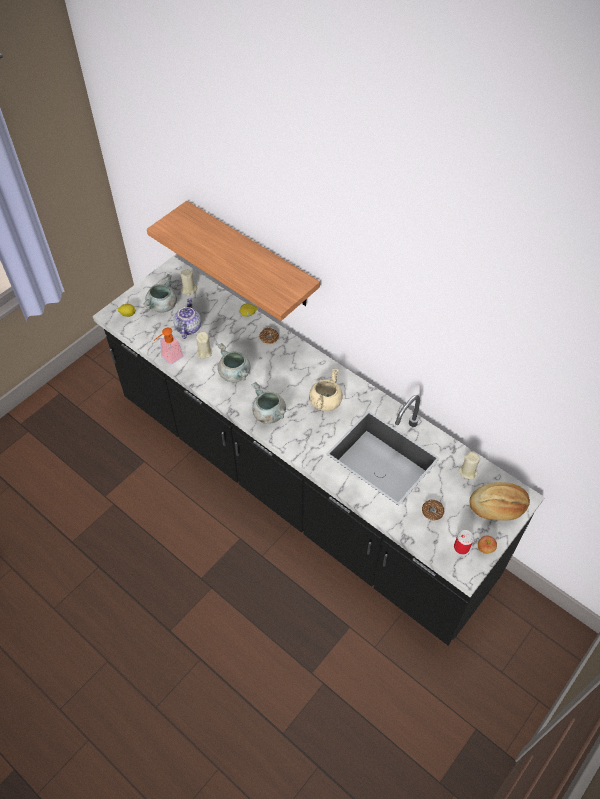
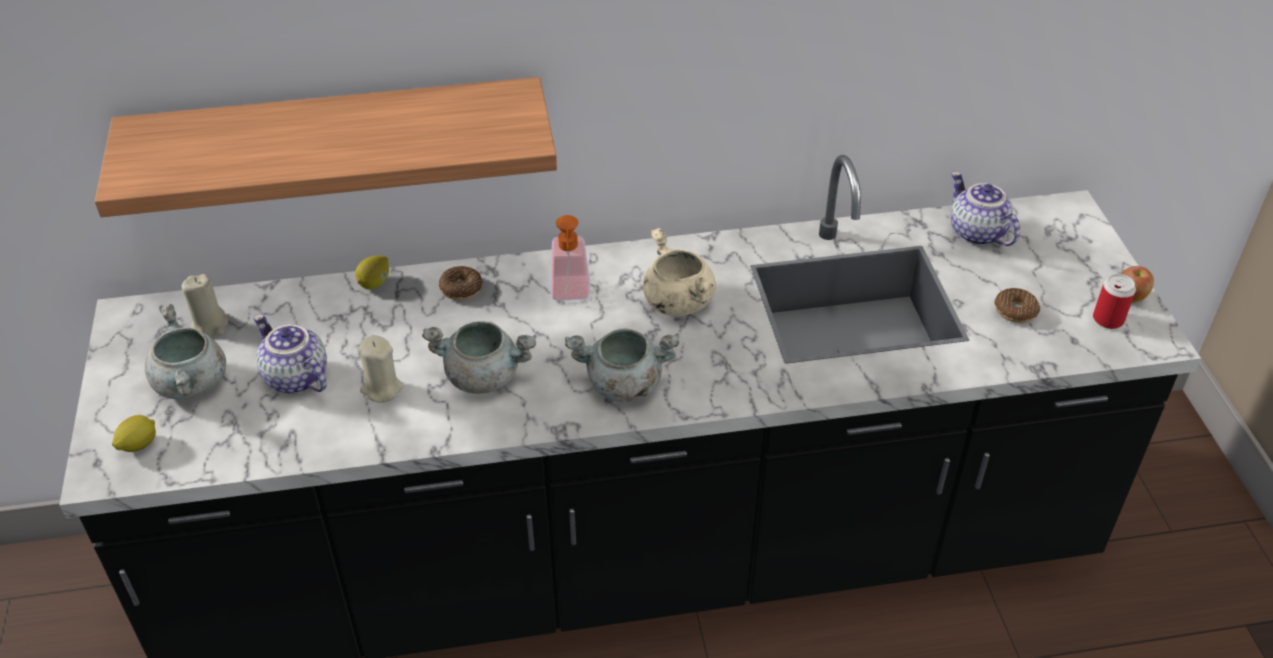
camera: 50 degrees left, 10 degrees down
(169, 358) = (330, 446): soap dispenser -> soap dispenser (570, 294)
(468, 472) = (975, 233): beige candle -> teapot
(497, 507) = (1066, 242): bread -> none

